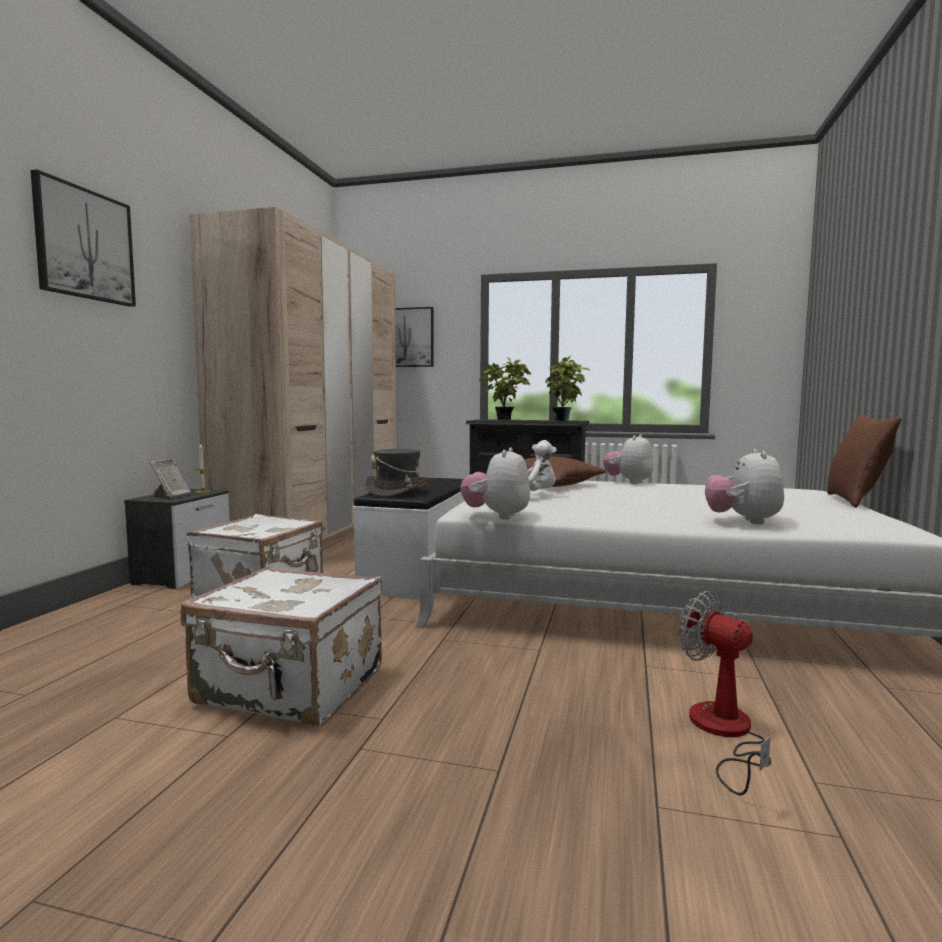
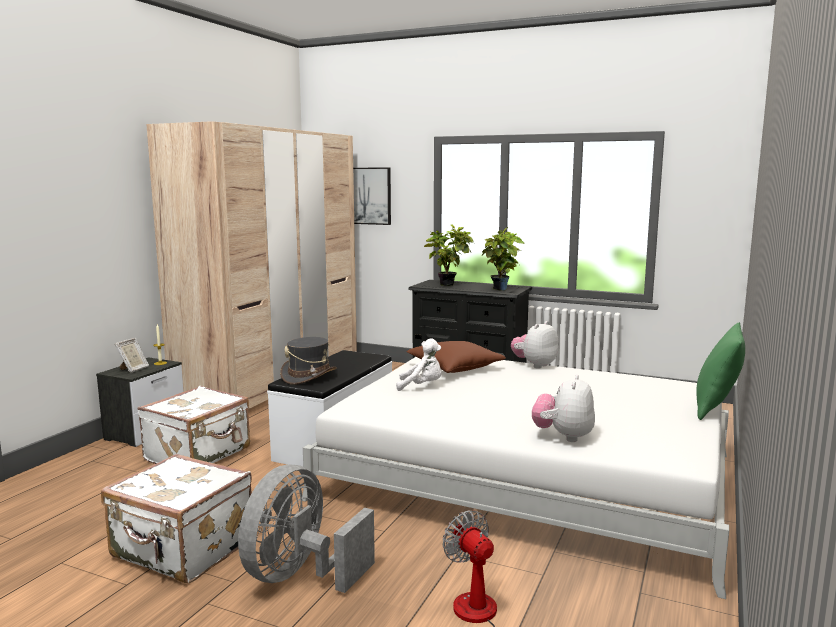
camera: 10 degrees right, 5 degrees up
(84, 244) = (57, 175): picture -> none
(469, 704) = (300, 575): none -> grey fan
(497, 516) = (365, 416): plush toy -> none
(855, 501) = (716, 408): brown pillow -> green pillow

